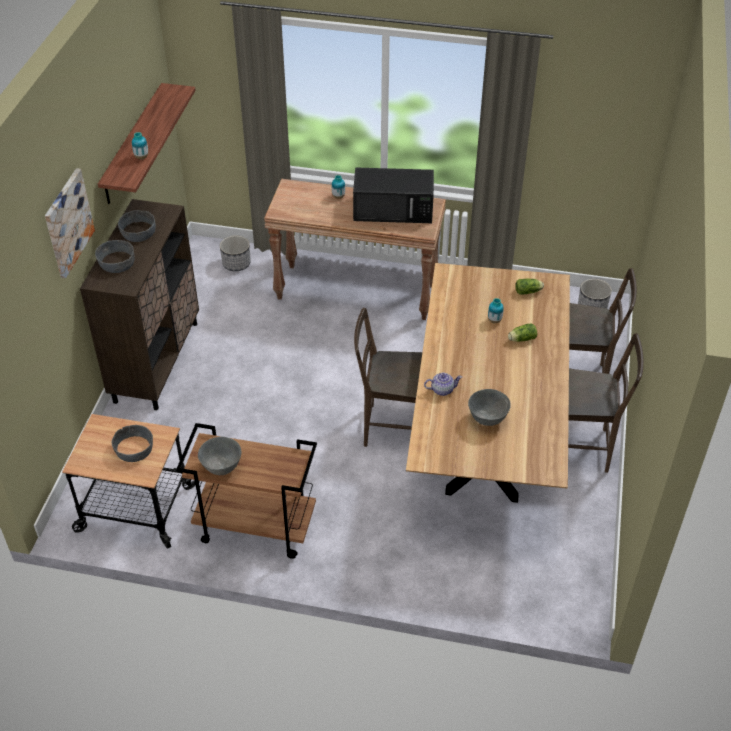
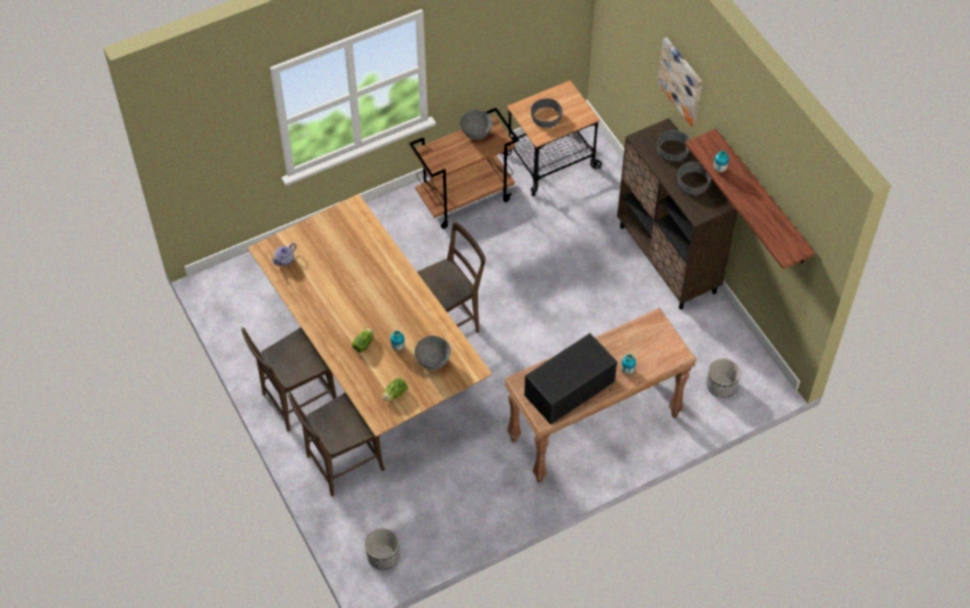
camera: 140 degrees right, 10 degrees up
(442, 390) = (385, 263): teapot -> teapot (285, 260)
(487, 419) = (336, 261): grey bowl -> grey bowl (433, 362)

